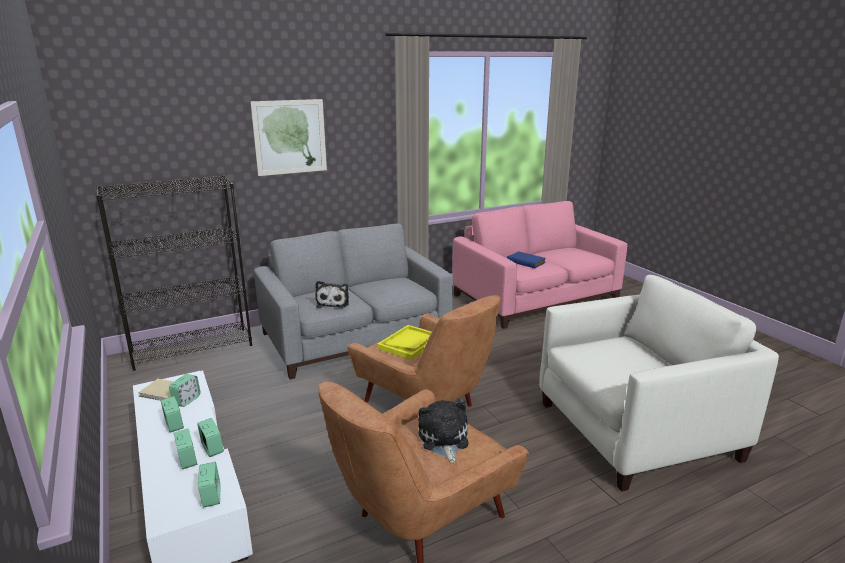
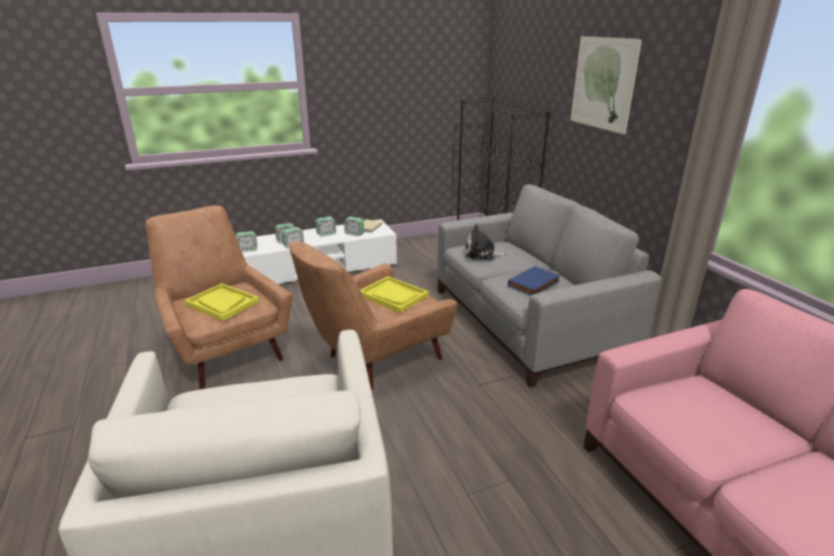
camera: 95 degrees right, 5 degrees up
(443, 440) = (222, 303): plush toy -> yellow tray
(526, 262) = (701, 409): blue book -> blue book (534, 284)

